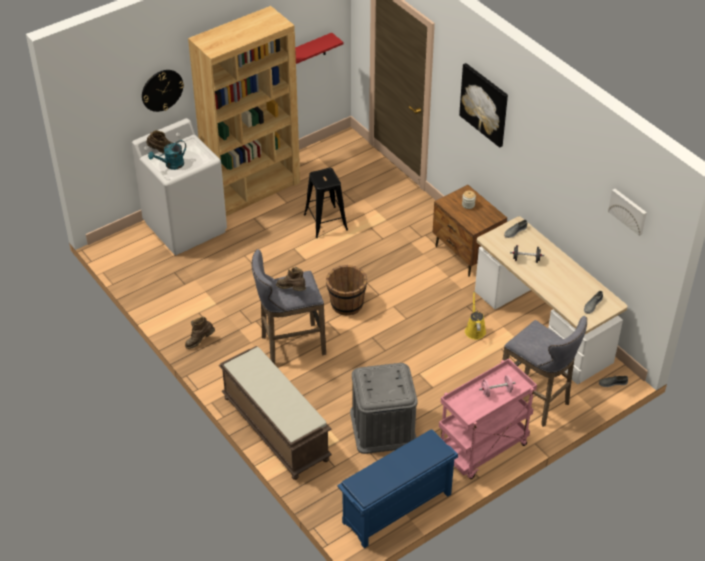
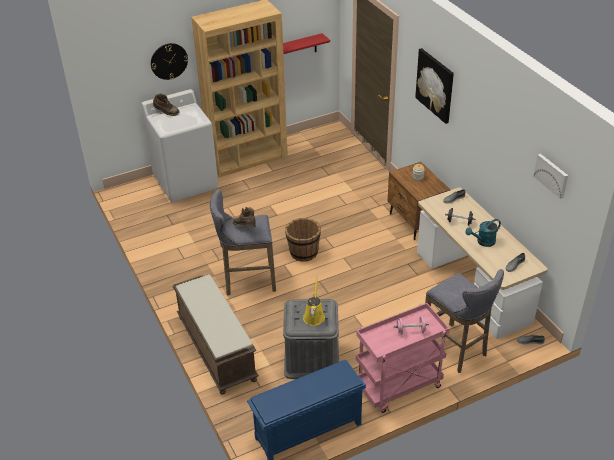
camera: 10 degrees right, 5 degrees down
(171, 165) = (169, 123): turquoise watering can -> turquoise watering can (483, 242)
(200, 341) = (172, 270): brown boot -> none
(325, 222) = (301, 187): black stool -> none
(475, 330) = (411, 283): yellow watering can -> yellow watering can (314, 316)

